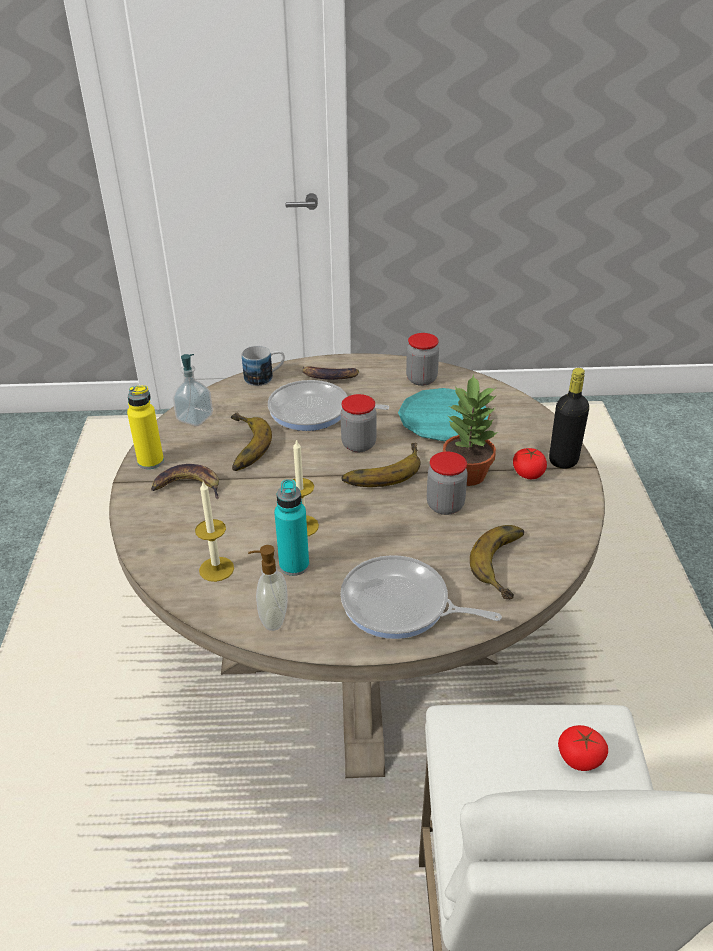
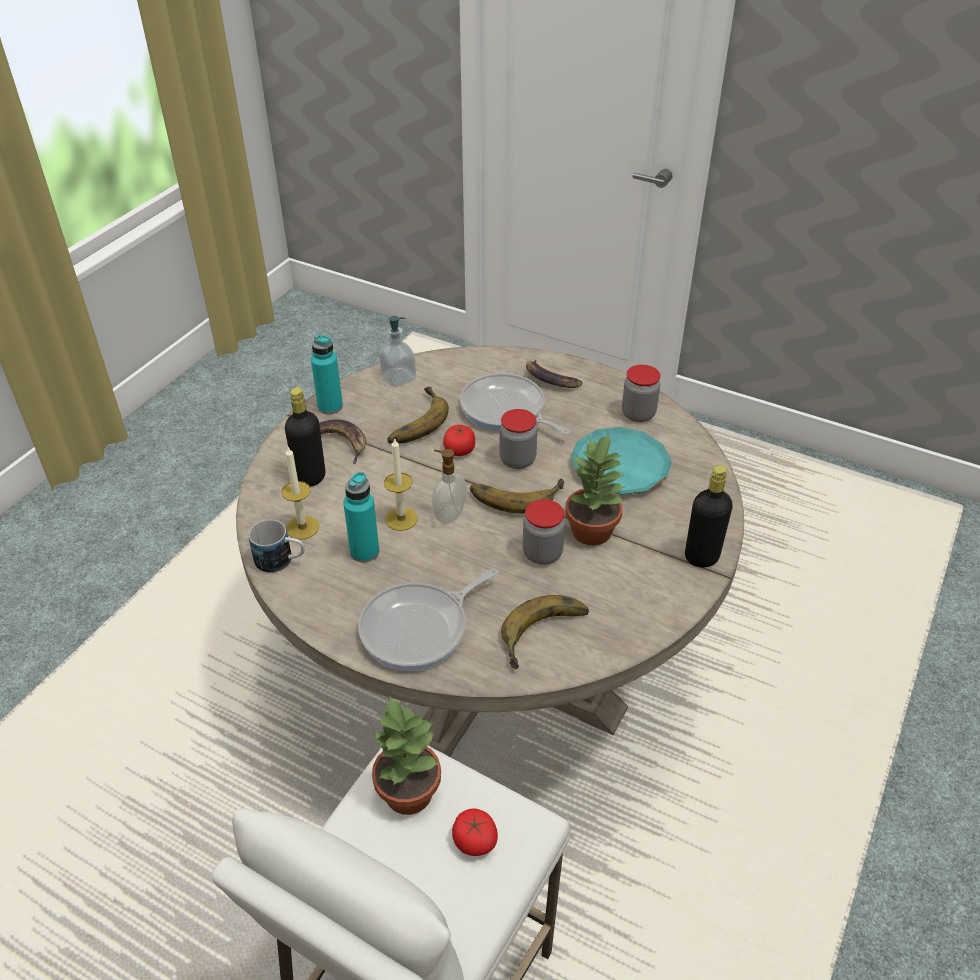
camera: 30 degrees right, 5 degrees up
(151, 461) = (330, 407): yellow bottle -> turquoise bottle
(185, 525) = (310, 477): none -> black bottle
(265, 377) = (492, 358): mug -> mug (281, 561)
(272, 618) = (309, 591): soap dispenser -> soap dispenser (449, 515)
(400, 605) = (419, 629): frying pan -> frying pan turned 90 degrees counterclockwise
(491, 749) = (407, 792): none -> potted plant
(528, 473) = (653, 555): tomato -> tomato (459, 449)

